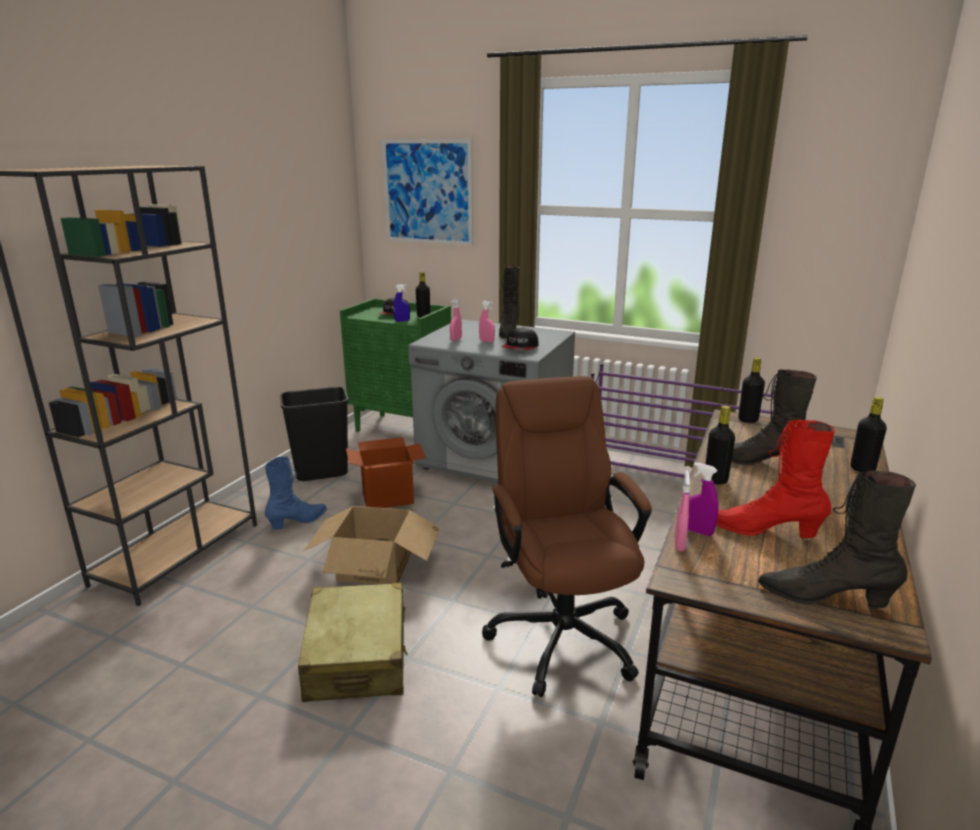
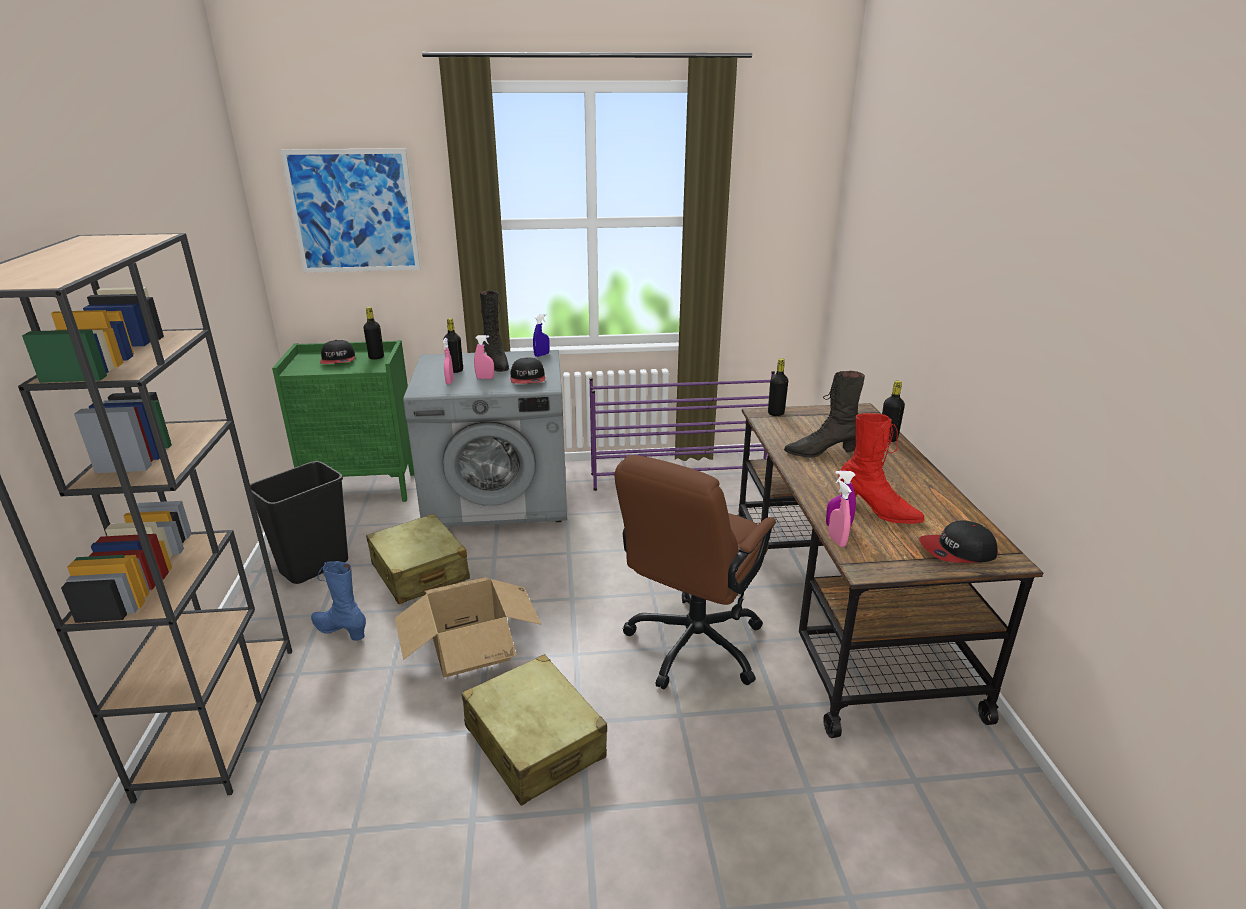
camera: 30 degrees left, 5 degrees up
(298, 522) = (340, 630): blue boot -> blue boot turned 75 degrees counterclockwise
(388, 498) = (419, 572): cardboard box -> beige suitcase
(402, 321) = (359, 368): blue spray bottle -> blue spray bottle (541, 355)
(560, 635) = (692, 649): brown office chair -> brown office chair turned 105 degrees counterclockwise
(715, 480) = (806, 476): black bottle -> black bottle (455, 370)
(764, 531) = (877, 511): red boot -> red boot turned 135 degrees counterclockwise
(824, 598) = (957, 551): black boot -> cap

